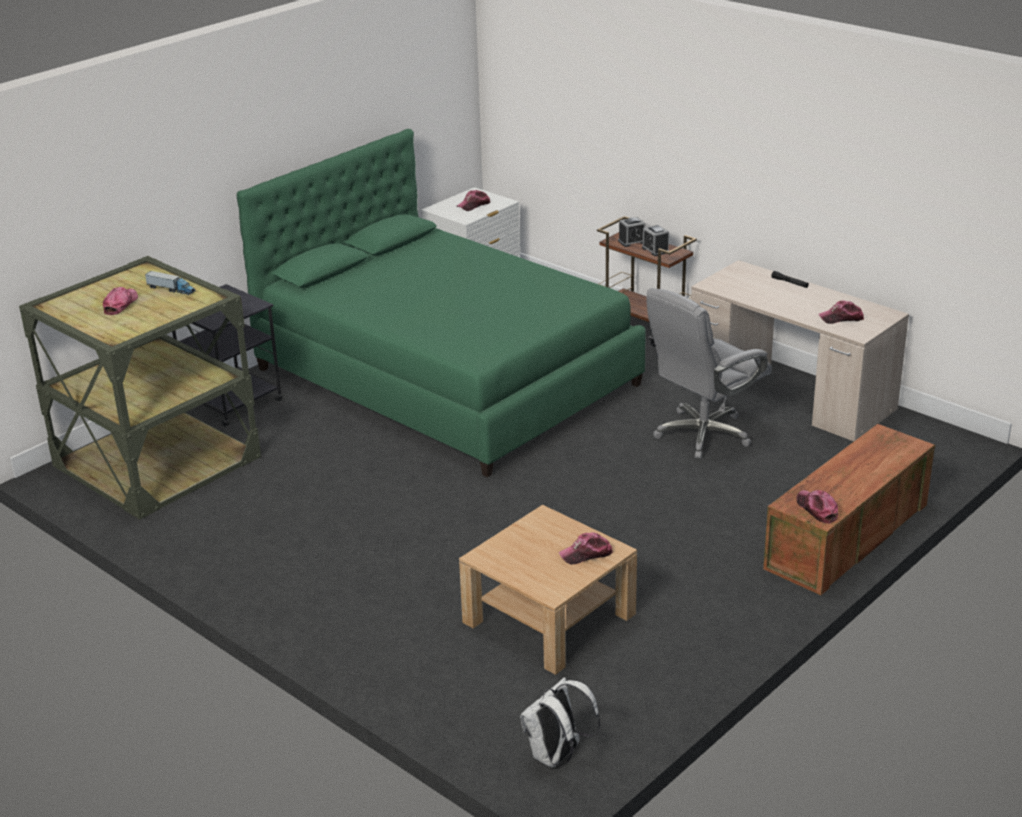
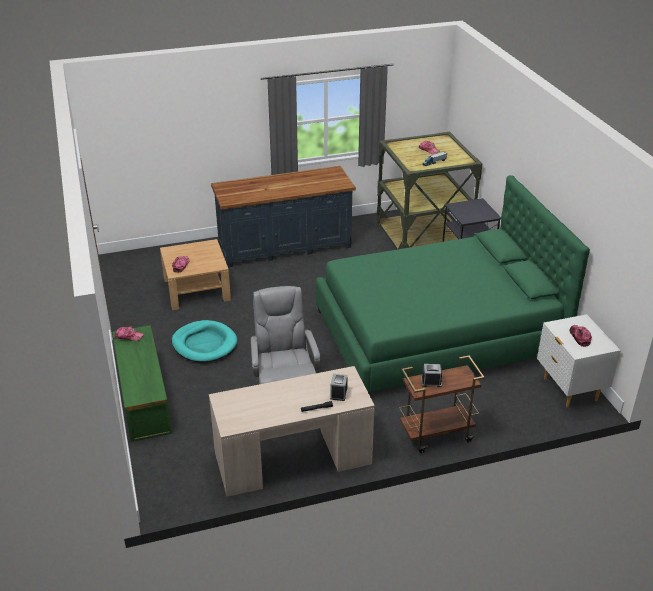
camera: 120 degrees right, 5 degrees up
(313, 583) = (285, 246): none -> blue dresser
(557, 756) = (125, 264): white backpack -> none
(632, 241) = (454, 378): alarm clock -> alarm clock (338, 393)
(679, 540) = (204, 344): none -> turquoise dog bed
(841, 318) = (247, 403): cap -> none
(848, 537) = (142, 397): brown bench -> green bench

